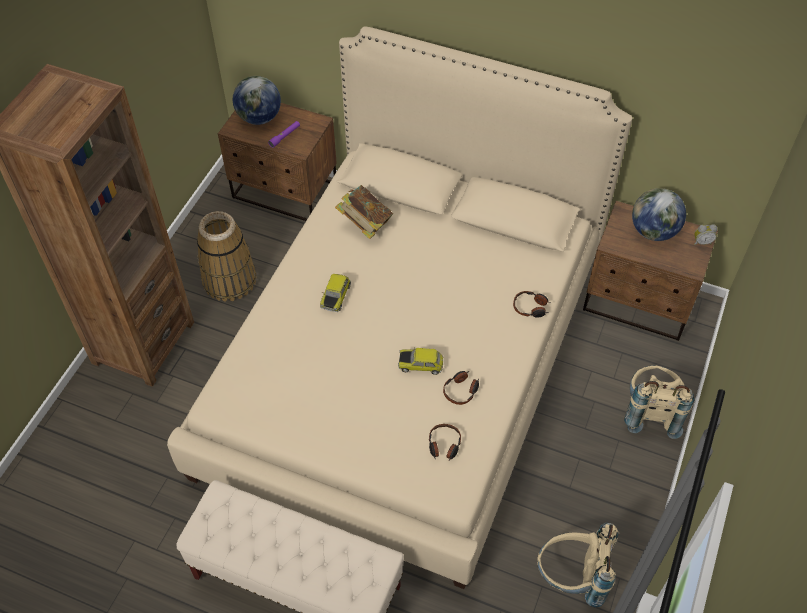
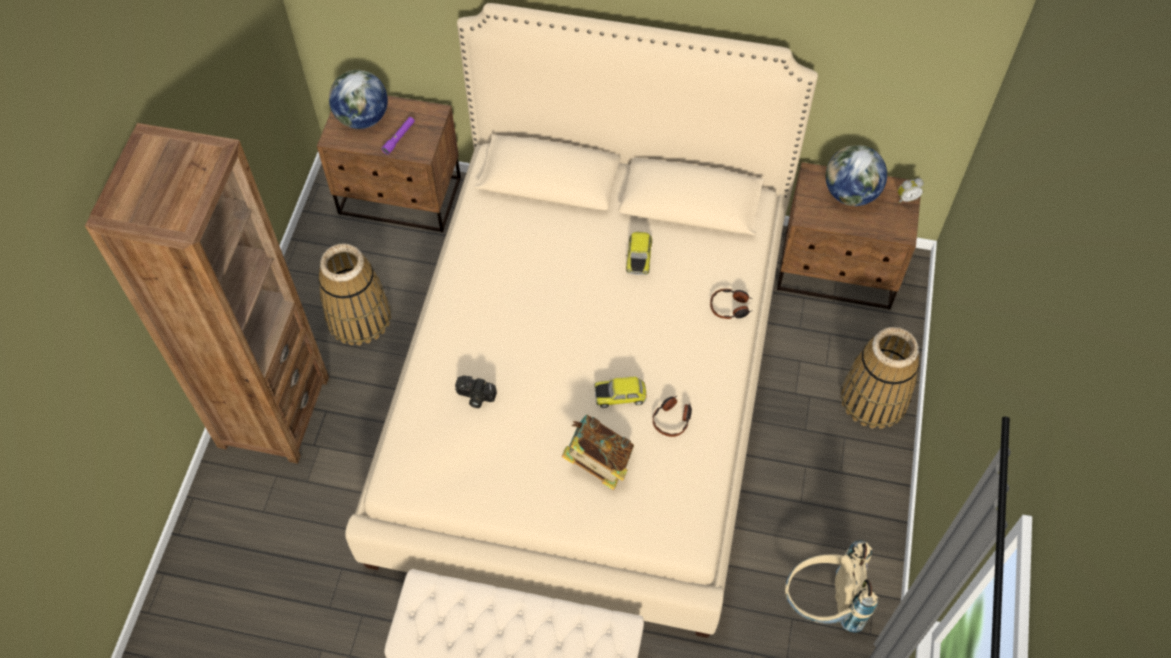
camera: 10 degrees left, 5 degrees up
(298, 346) = (475, 397): none -> camera
(335, 296) = (504, 329): toy car -> toy car (638, 257)
(365, 224) = (519, 234): book -> book (598, 462)
(444, 445) = (666, 486): headphones -> none
(650, 412) = (873, 399): beige backpack -> basket

